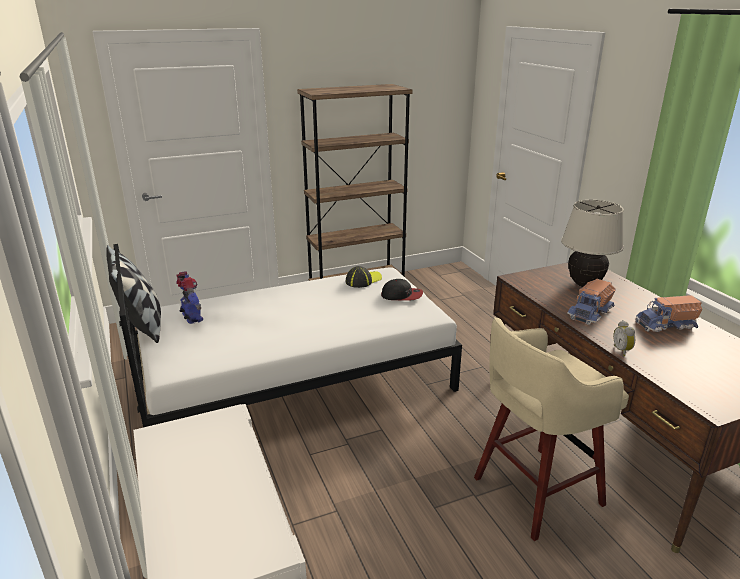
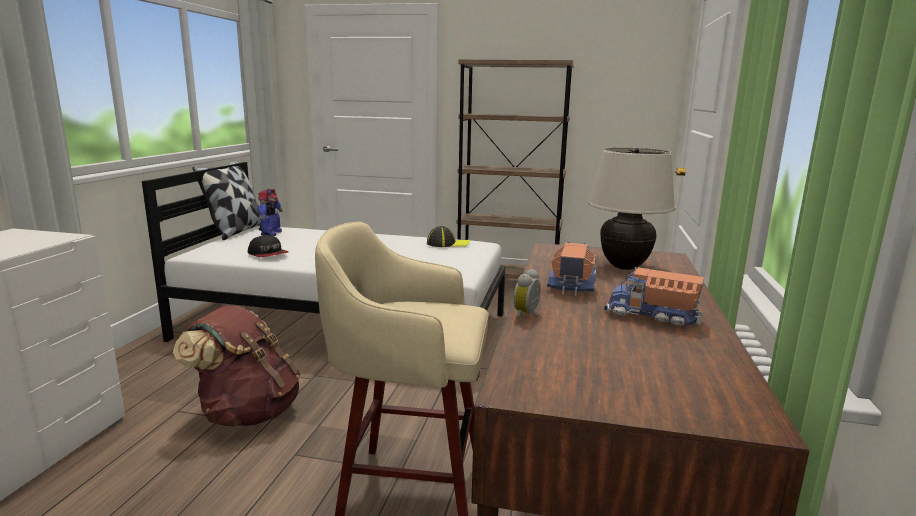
camera: 35 degrees right, 10 degrees down
(350, 496) = (247, 413): none -> brown backpack
(402, 295) = (459, 259): cap -> cap (268, 254)
(590, 313) = (571, 284): toy truck -> toy truck turned 120 degrees clockwise

